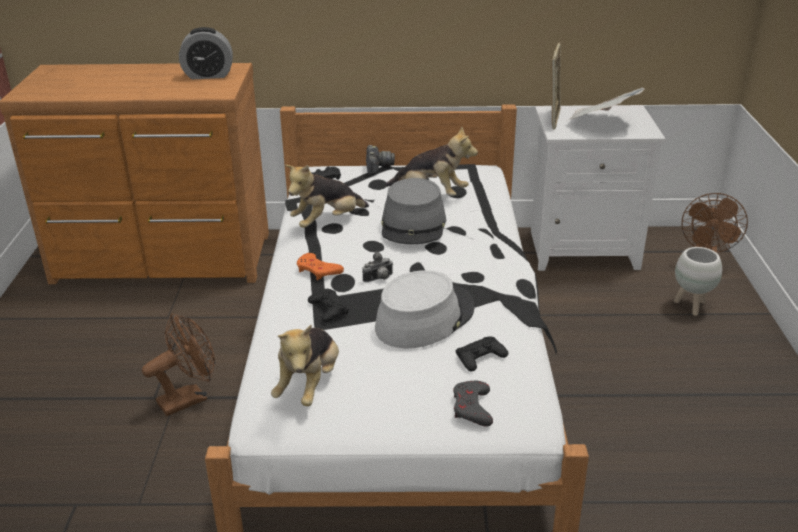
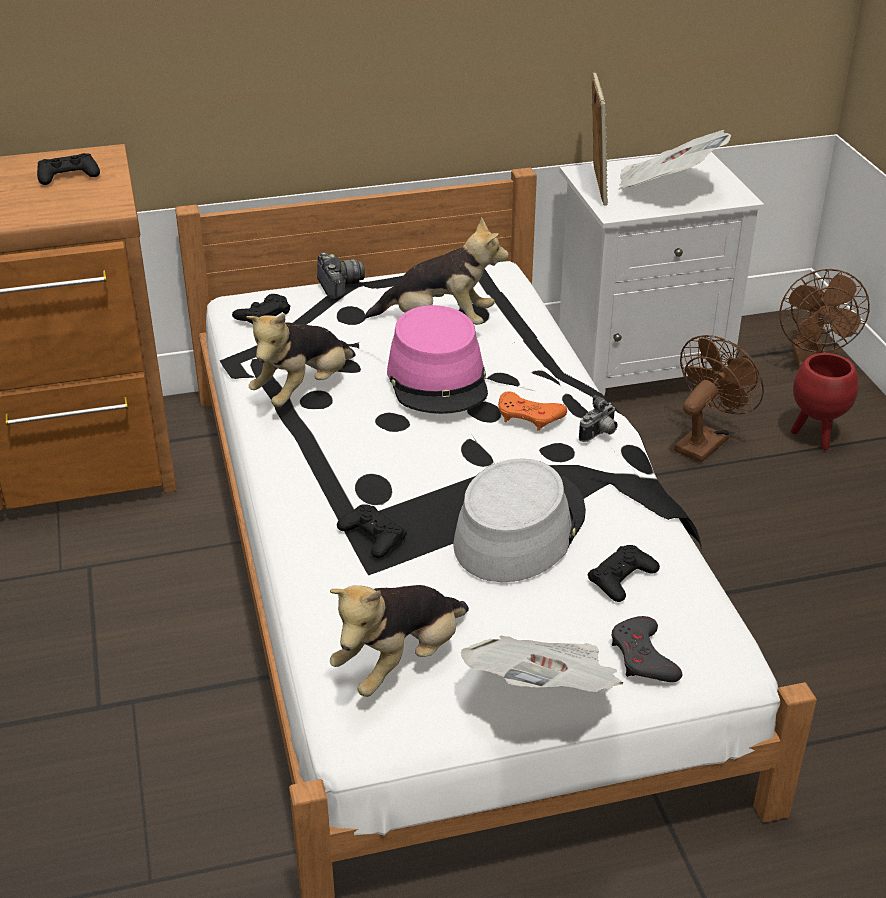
camera: 15 degrees left, 5 degrees up
(189, 398) = (155, 698): brown fan -> brown fan (705, 441)
(208, 75) = (68, 175): alarm clock -> black game controller
(309, 384) = (400, 662): plush toy -> plush toy turned 45 degrees clockwise
(318, 270) = (328, 474): orange game controller -> orange game controller (529, 416)
(379, 279) = (425, 475): camera -> camera (600, 434)
(394, 418) = (544, 693): none -> newspaper
(414, 225) = (438, 378): grey hat -> pink hat
(691, 306) = (816, 436): white planter -> red planter

